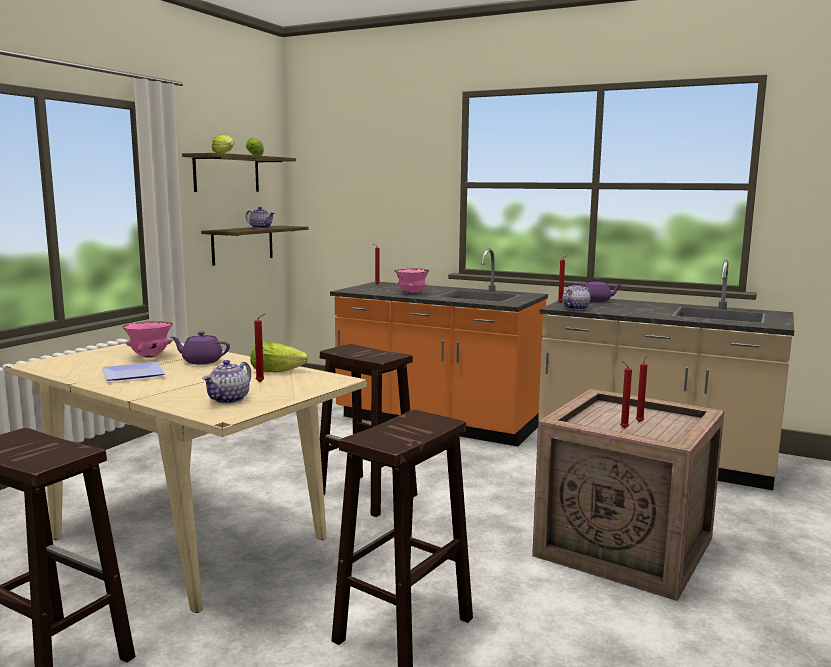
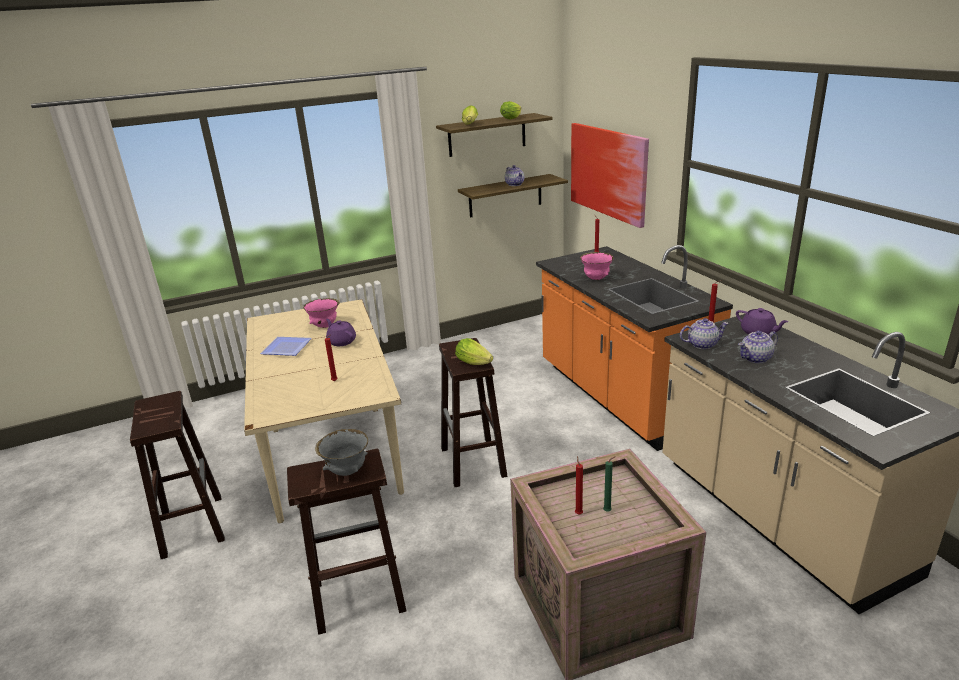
camera: 40 degrees right, 15 degrees up
(229, 399) = (290, 398): teapot -> teapot (756, 358)
(280, 371) = (365, 369): lettuce -> lettuce (475, 362)
(359, 212) = (608, 172): none -> picture
(416, 426) = (347, 471): none -> grey bowl
(640, 422) = (608, 511): red candle -> green candle

